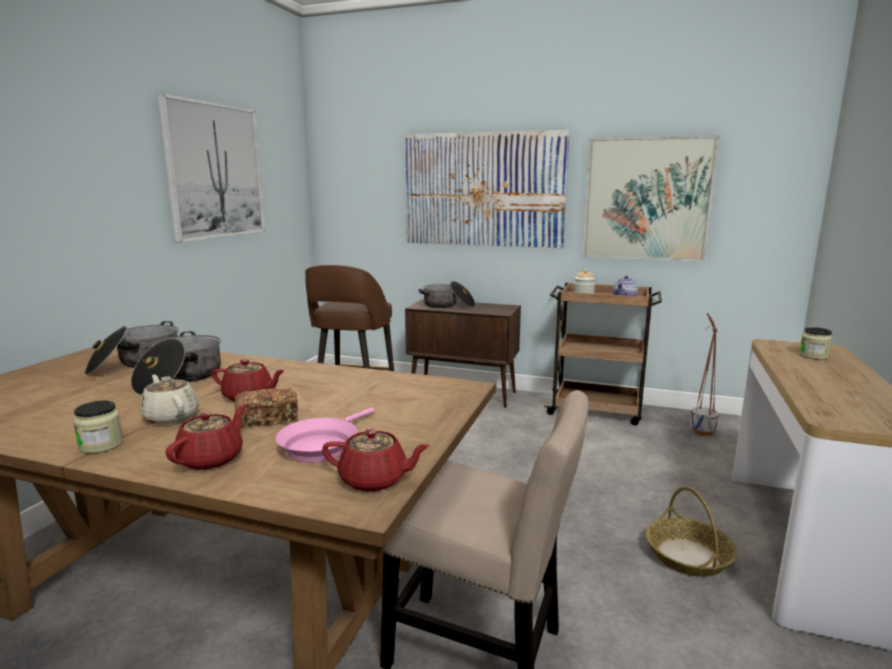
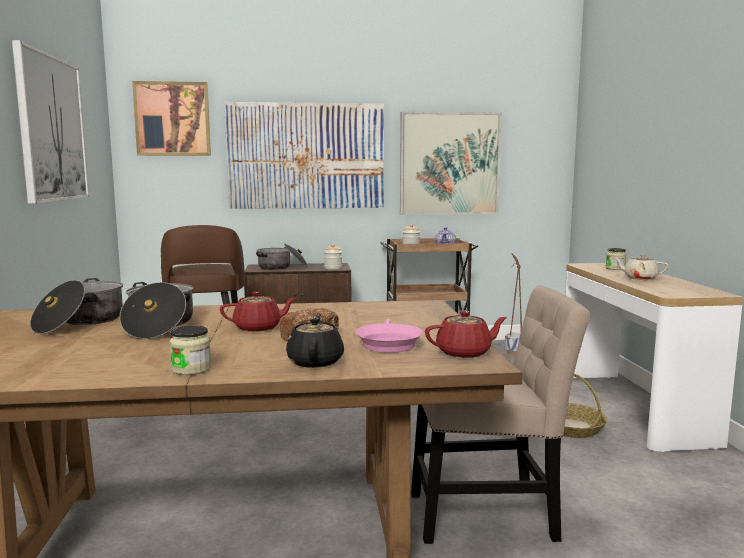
camera: 25 degrees left, 5 degrees down
(170, 417) = (214, 347): beige teapot -> beige teapot (639, 278)
(212, 459) = (315, 361): red teapot -> black teapot
(360, 153) = (172, 119): none -> picture
(495, 311) = (333, 268): none -> jar

